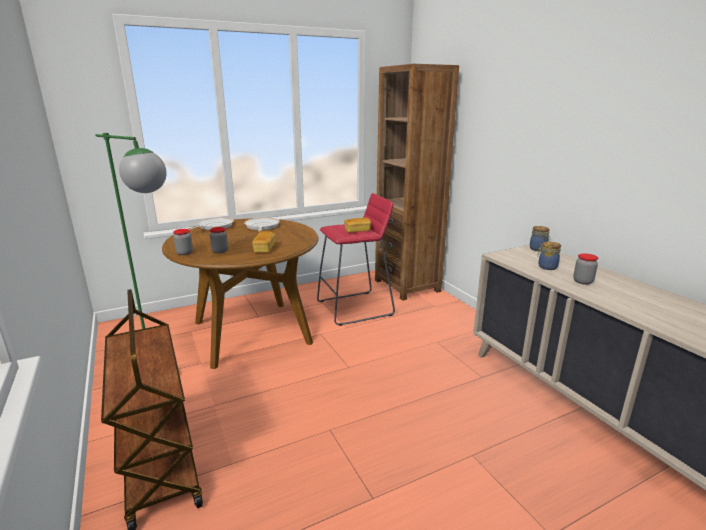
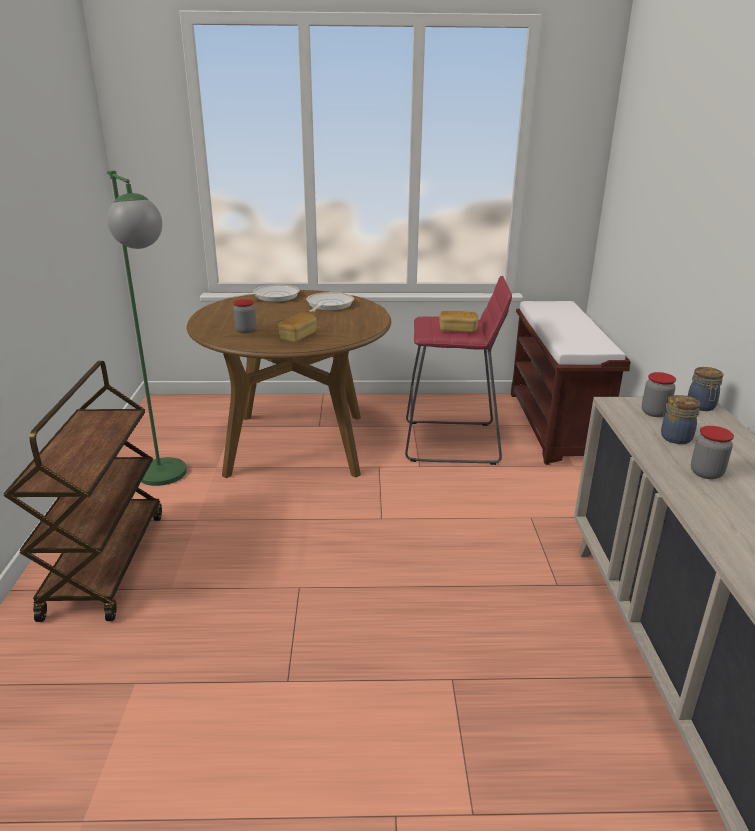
camera: 25 degrees right, 5 degrees up
(184, 253) = (206, 327): jar -> jar (654, 412)
(407, 286) = (555, 426): brown bookcase -> brown bench

